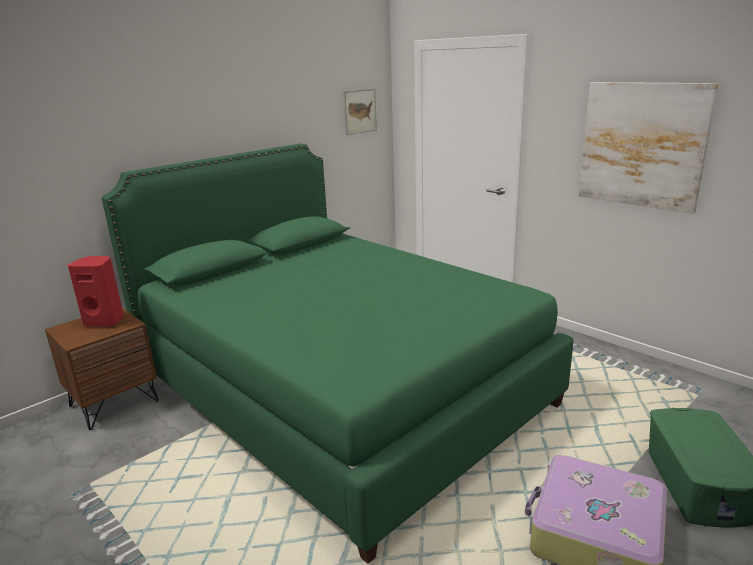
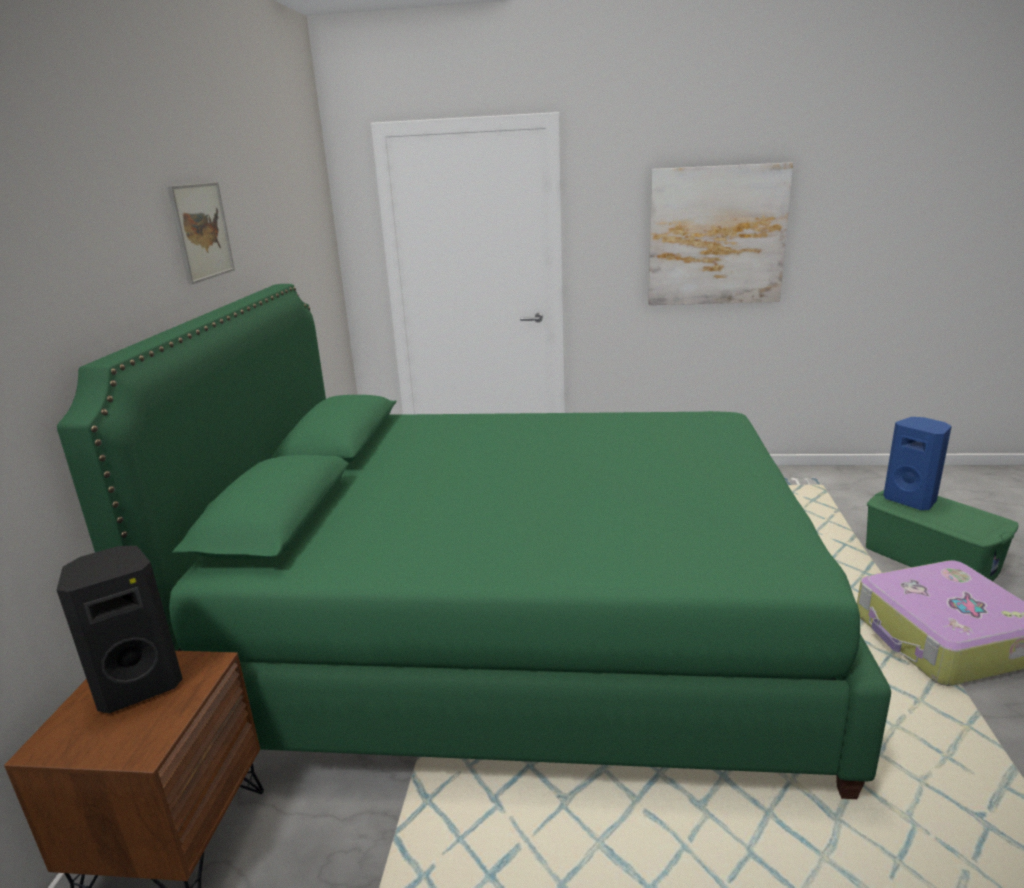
camera: 40 degrees left, 0 degrees up
(105, 321) = (139, 685): red speaker -> black speaker
(359, 111) = (313, 230): picture -> picture (201, 231)
(696, 424) = (911, 500): none -> blue speaker

